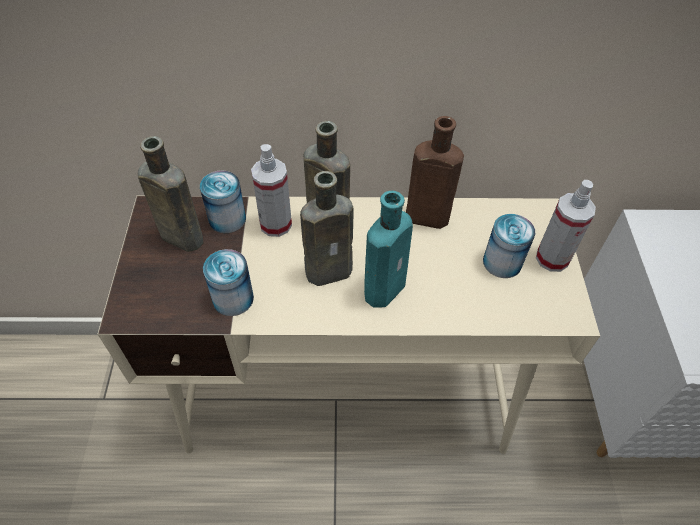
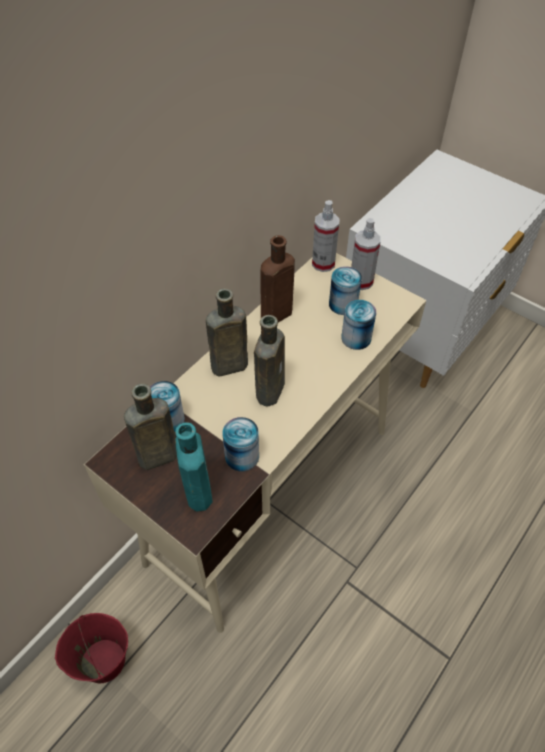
camera: 50 degrees left, 0 degrees up
(106, 381) = (103, 660): none -> red bucket
(275, 224) = (202, 395): spray bottle -> spray bottle (323, 263)
(386, 287) = (309, 370): turquoise bottle -> turquoise bottle (198, 489)
(470, 301) = (356, 338): none -> can

